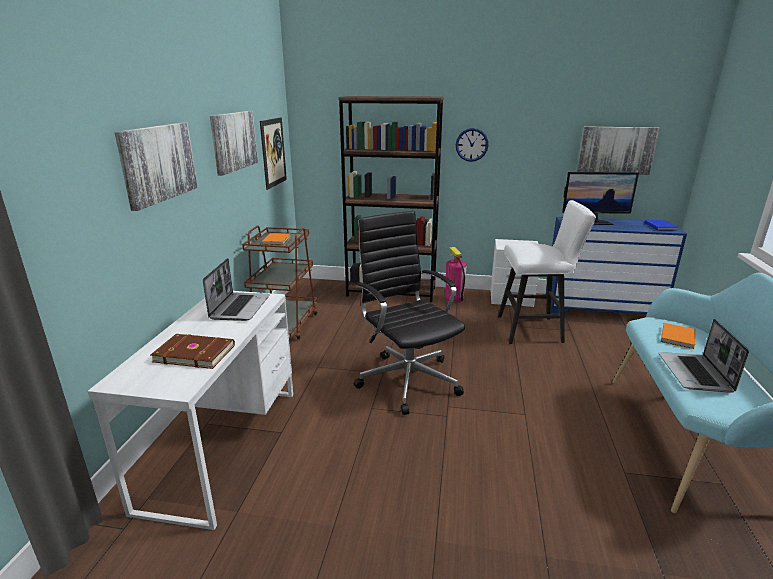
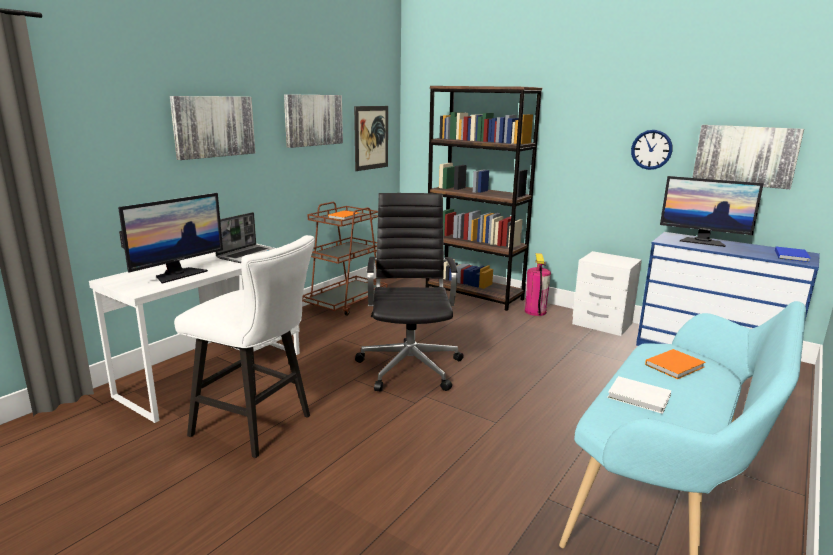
camera: 25 degrees right, 5 degrees down
(194, 353) = (178, 274): brown book -> monitor
(471, 145) = (571, 141): wall clock -> wall clock (651, 149)
(535, 330) = (596, 356): white stool -> white stool (258, 427)
(695, 374) = (640, 397): laptop -> white book

